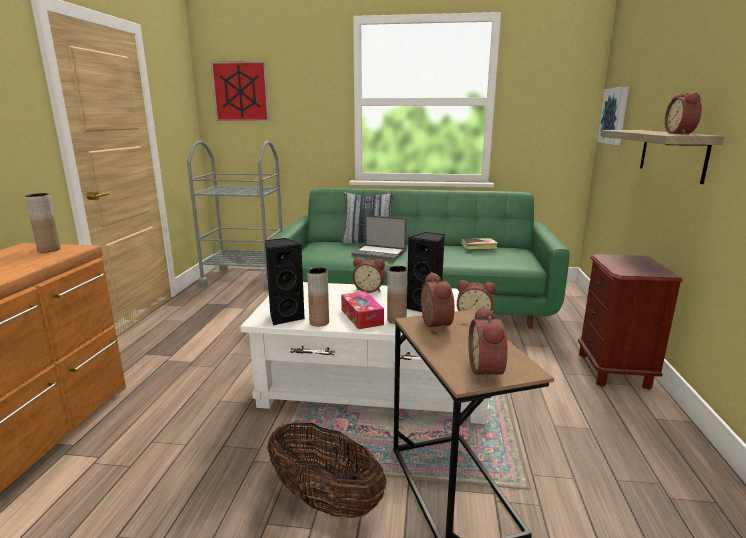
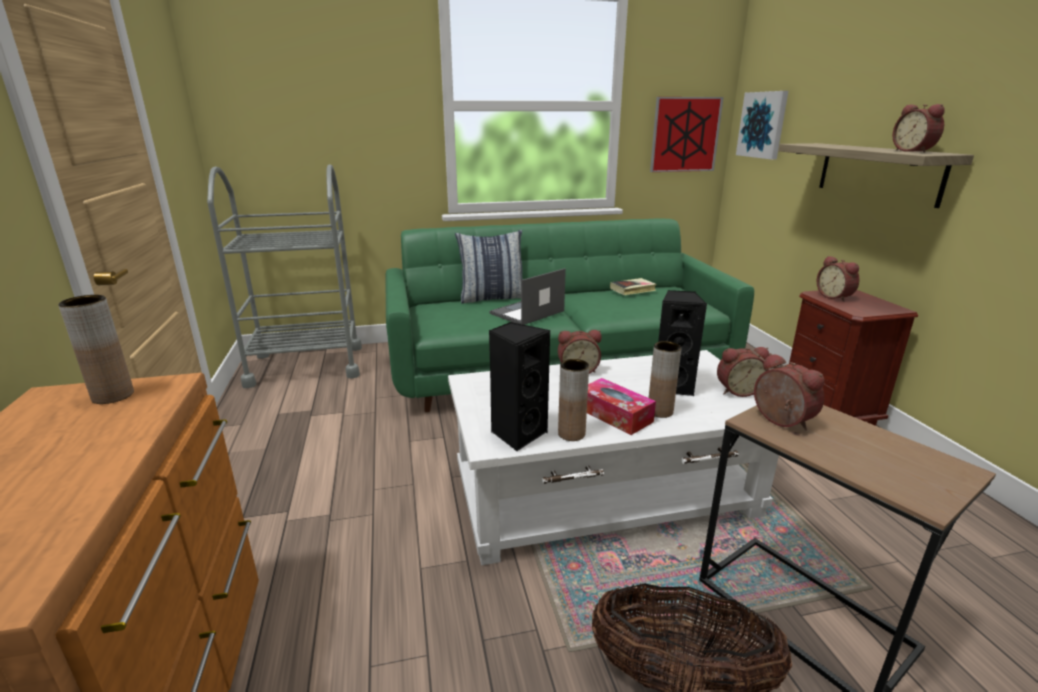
camera: 20 degrees left, 5 degrees up
(240, 91) = (268, 88): picture -> picture (685, 135)
(380, 253) = (526, 312): laptop -> laptop turned 135 degrees clockwise
(488, 370) = (927, 479): alarm clock -> alarm clock (835, 297)

